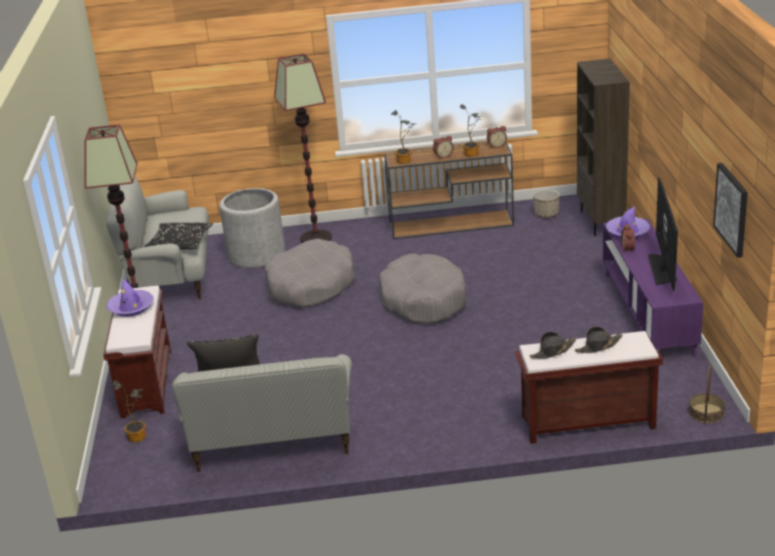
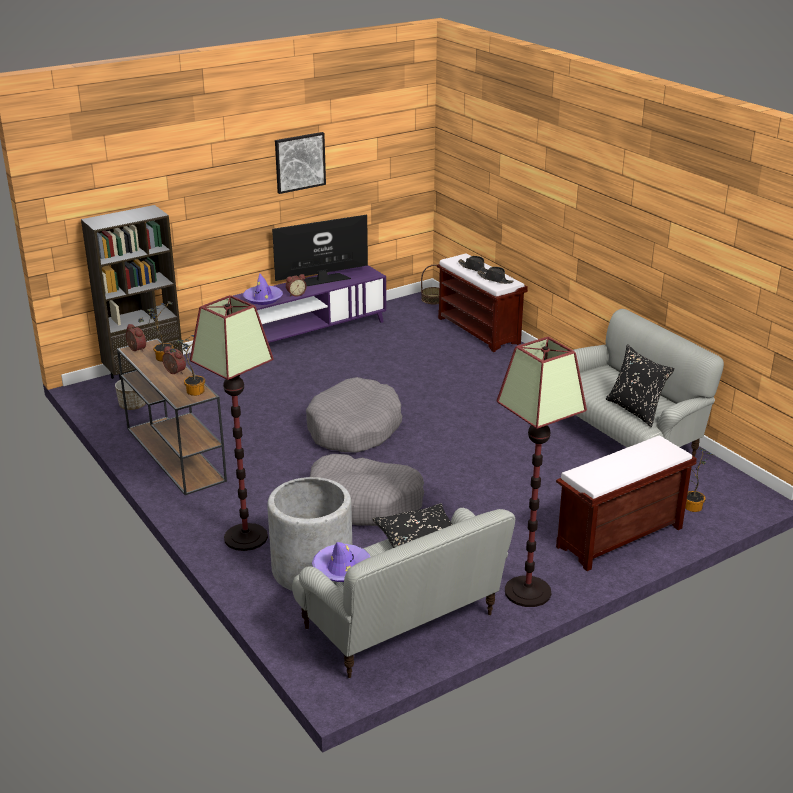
camera: 120 degrees left, 0 degrees up
(131, 307) = (616, 470): purple hat -> purple hat (342, 568)
(732, 209) = (388, 166): picture -> picture (300, 162)

